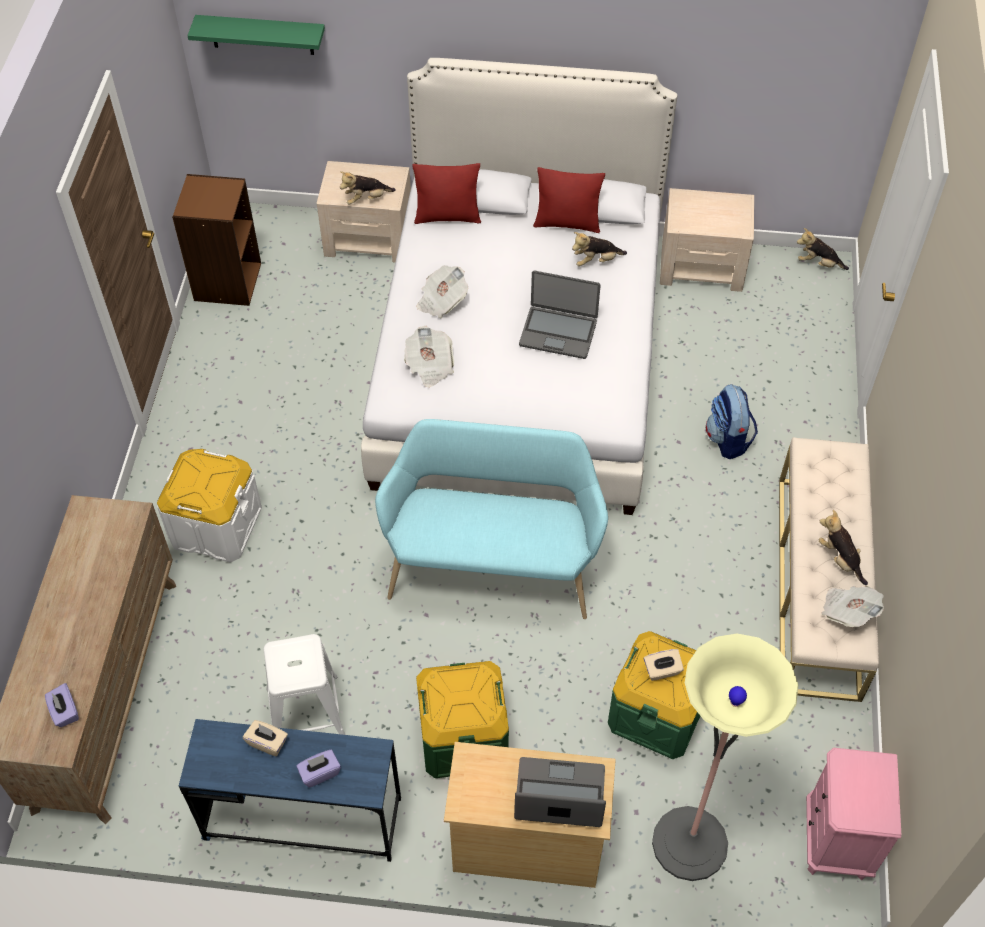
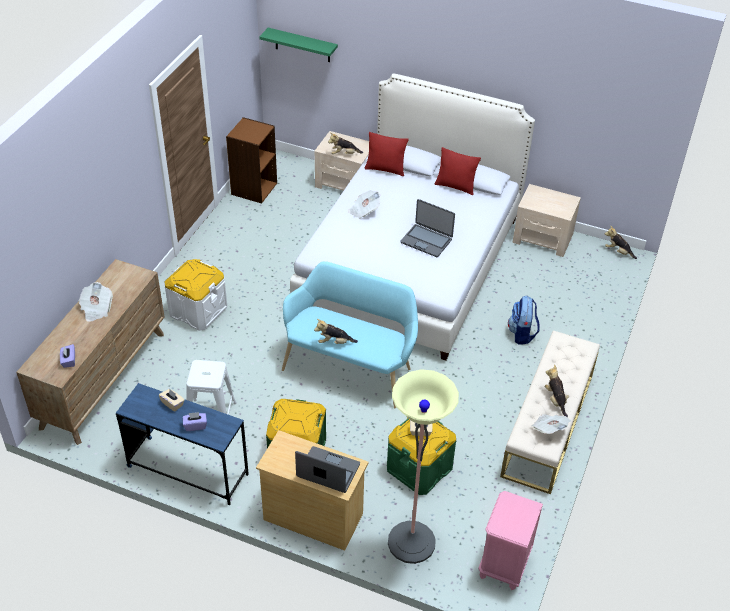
camera: 15 degrees right, 10 degrees down
(430, 366) = (343, 241): newspaper -> newspaper (96, 309)
(596, 261) = (465, 209): plush toy -> plush toy (334, 342)

